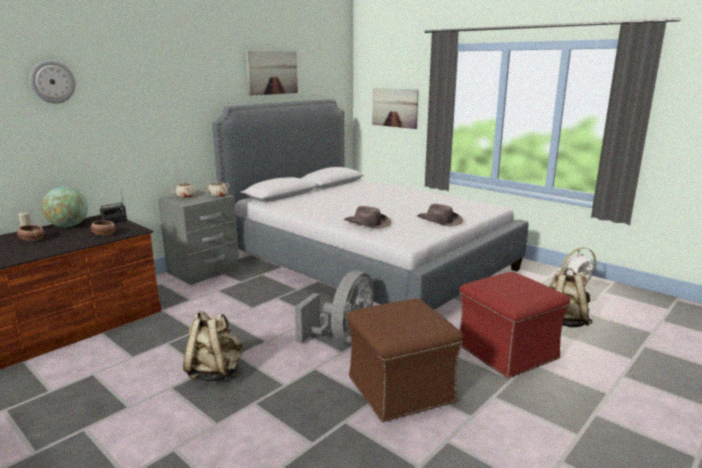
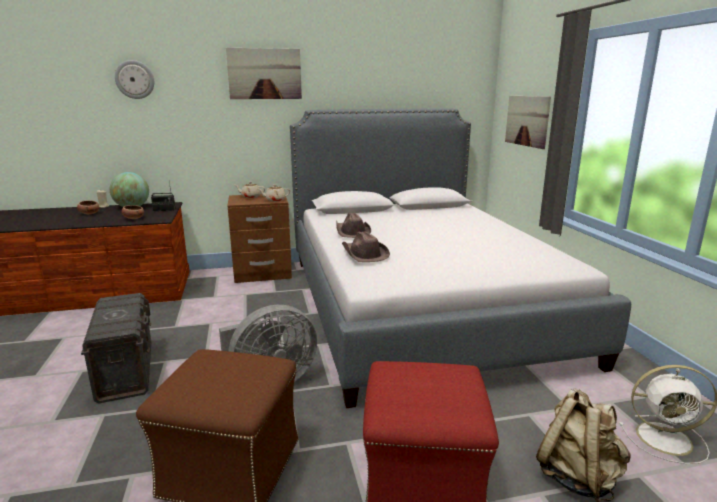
camera: 35 degrees right, 0 degrees up
(204, 271) = (262, 273): grey nightstand -> brown nightstand
(215, 372) = (126, 371): beige backpack -> grey storage box
(272, 72) = (375, 75): picture -> picture (264, 74)
(439, 221) = (457, 269): brown hat -> brown hat (352, 232)

